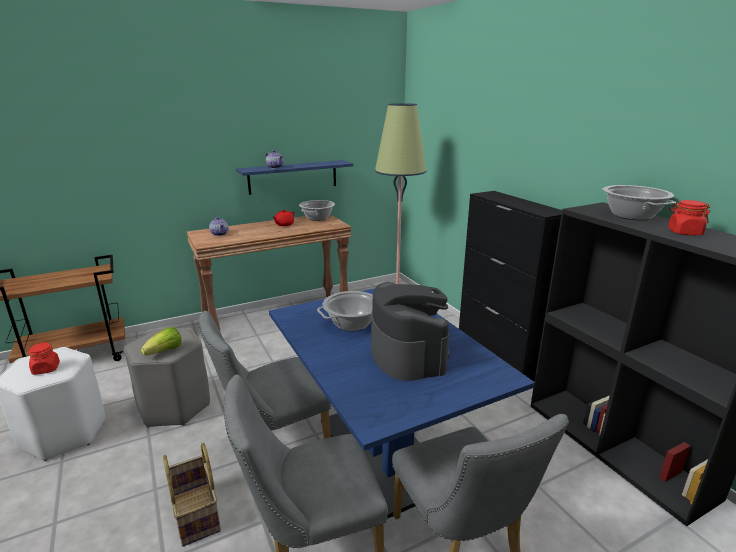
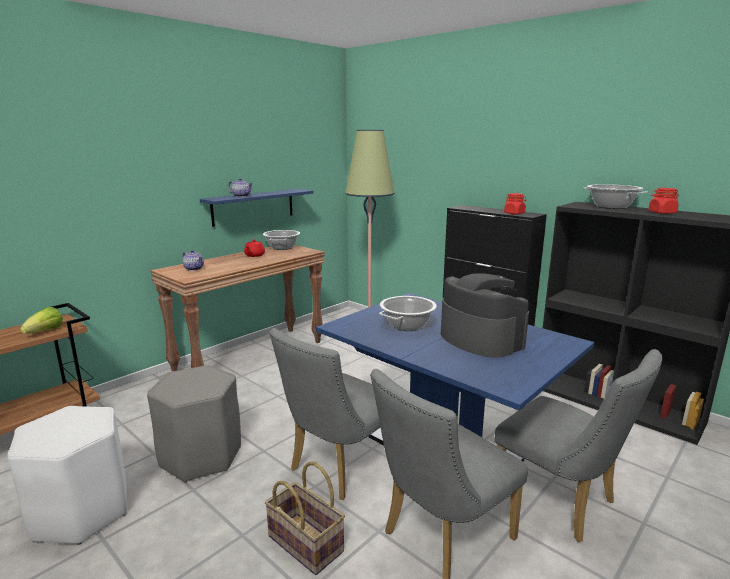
camera: 20 degrees left, 5 degrees down
(46, 369) = (72, 429): red jar -> red jar (514, 213)
(165, 351) = (204, 388): lettuce -> lettuce (45, 332)

